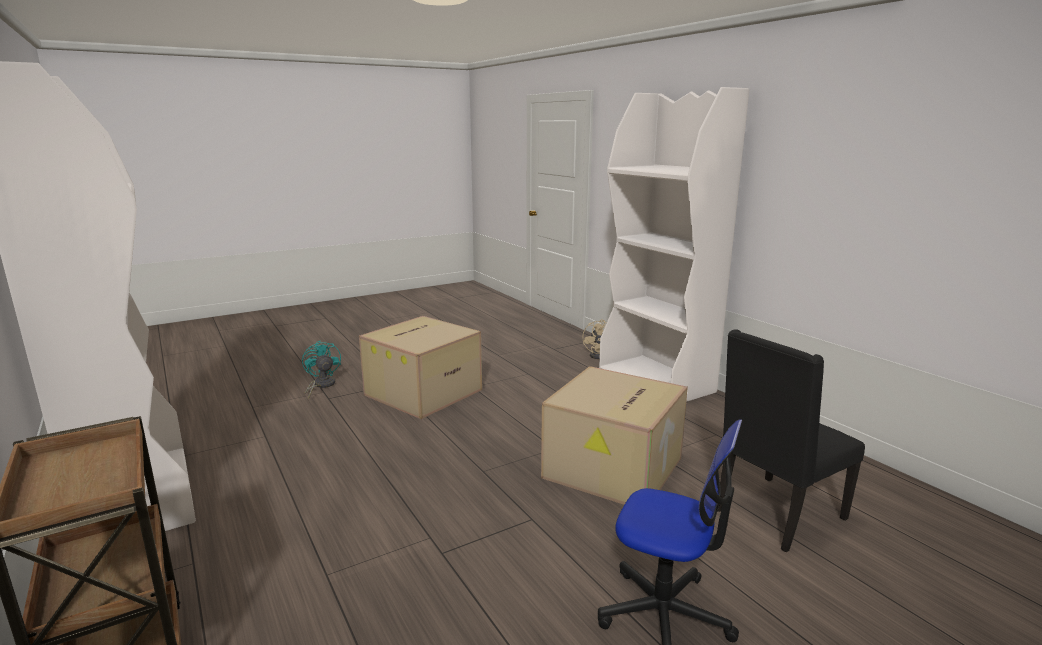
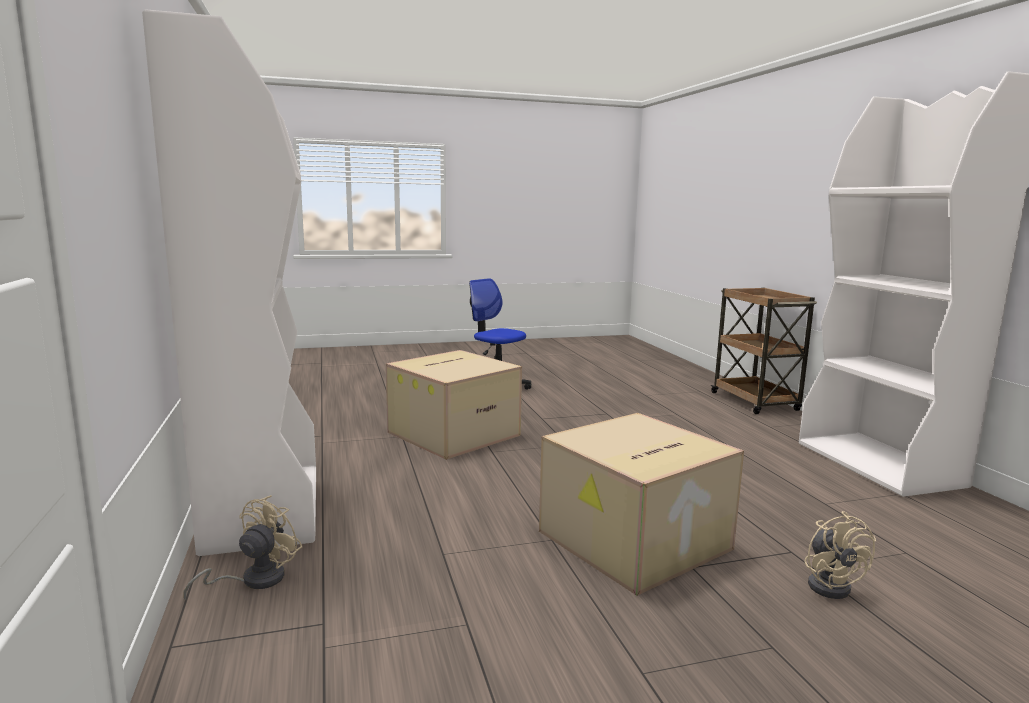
camera: 165 degrees left, 5 degrees down
(321, 385) = (831, 584): turquoise fan -> beige fan
(776, 514) = (378, 403): black chair -> none

